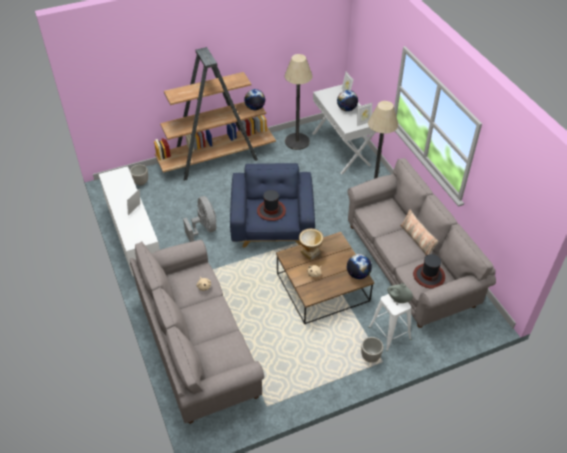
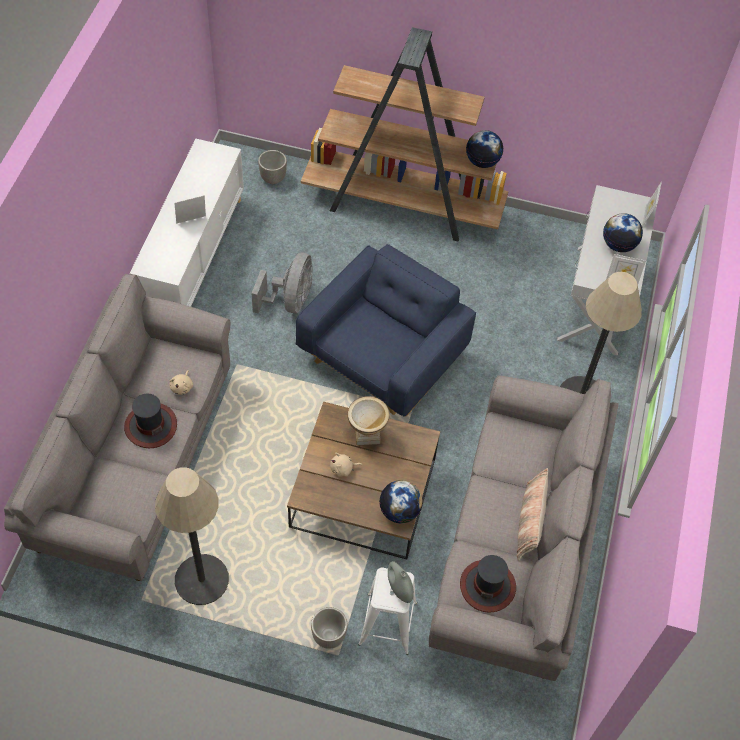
camera: 35 degrees right, 10 degrees up
(271, 211) = (372, 336): hat -> hat (150, 425)
(297, 141) = (543, 247): floor lamp -> floor lamp (202, 580)

